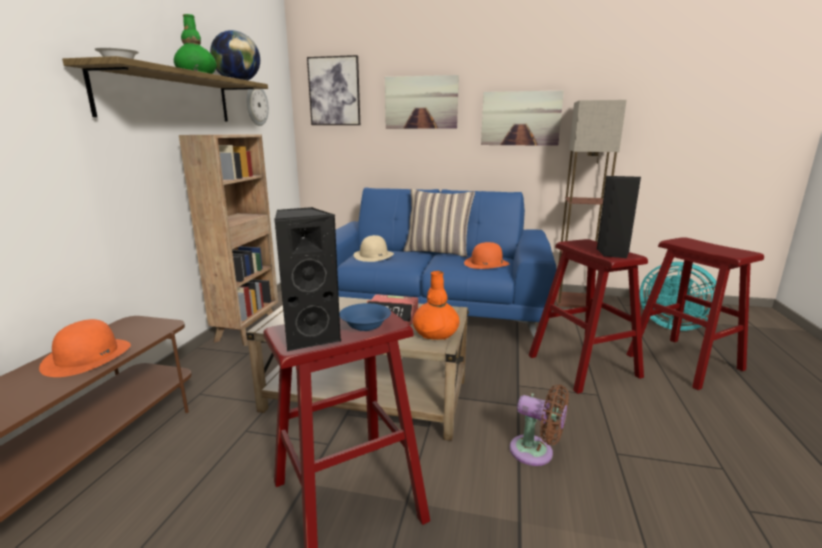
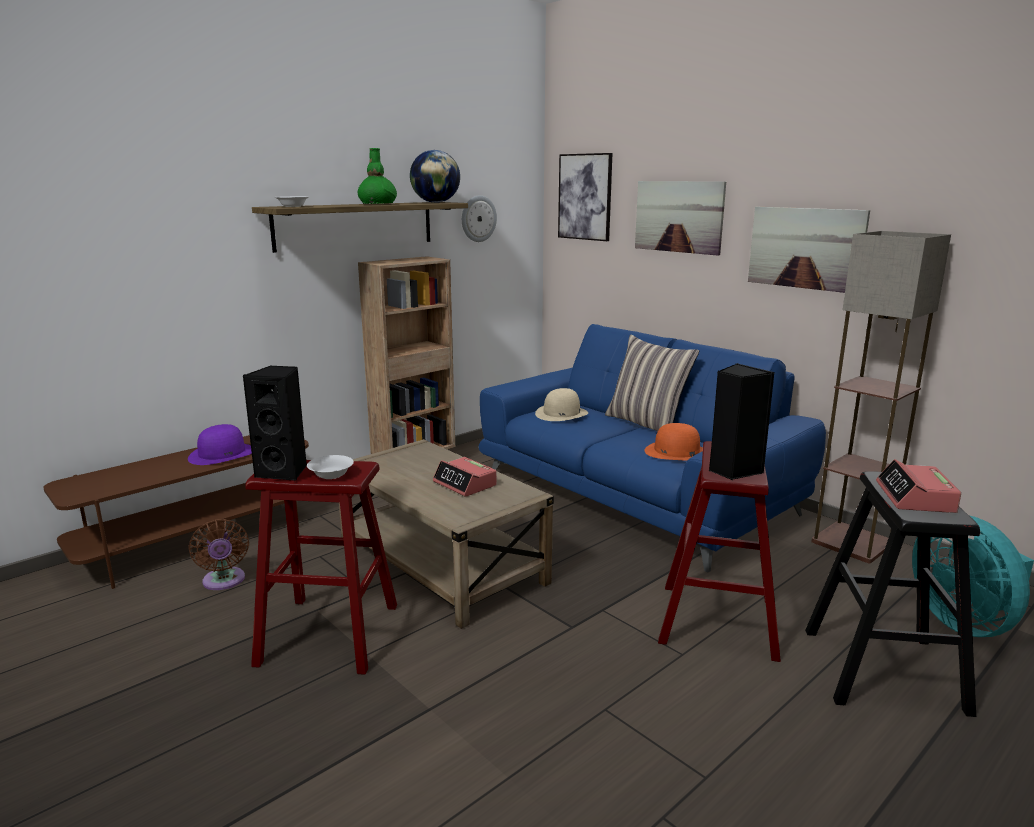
camera: 35 degrees right, 0 degrees up
(87, 356) = (222, 454): orange hat -> purple hat
(364, 326) = (330, 475): blue bowl -> white bowl
(436, 332) = (475, 510): orange vase -> none
(536, 452) = (523, 671): brown fan -> brown fan (224, 582)
(684, 362) = (883, 670): red stool -> black stool
(712, 247) = (915, 498): none -> alarm clock

